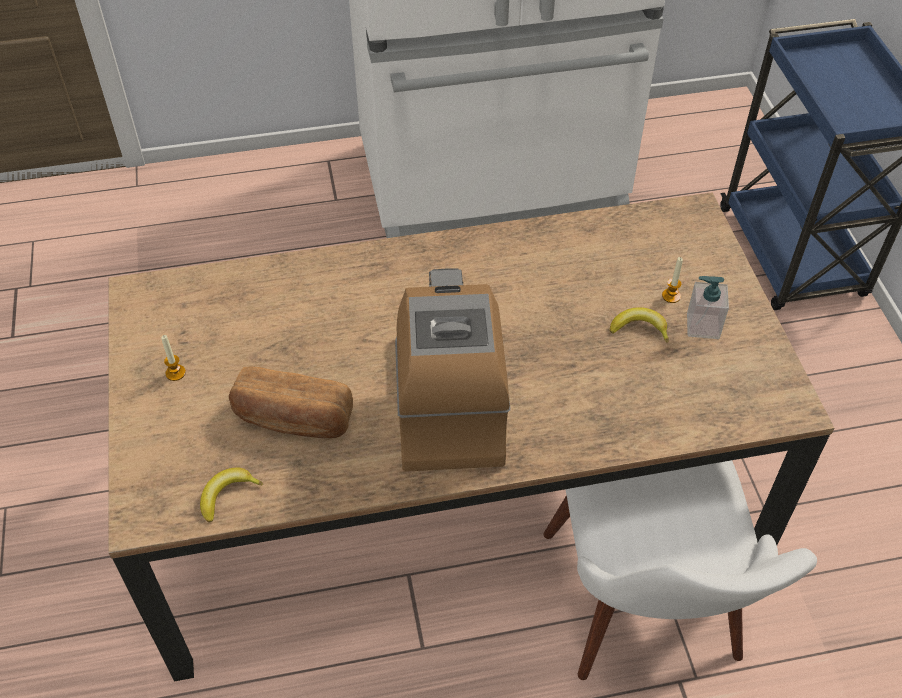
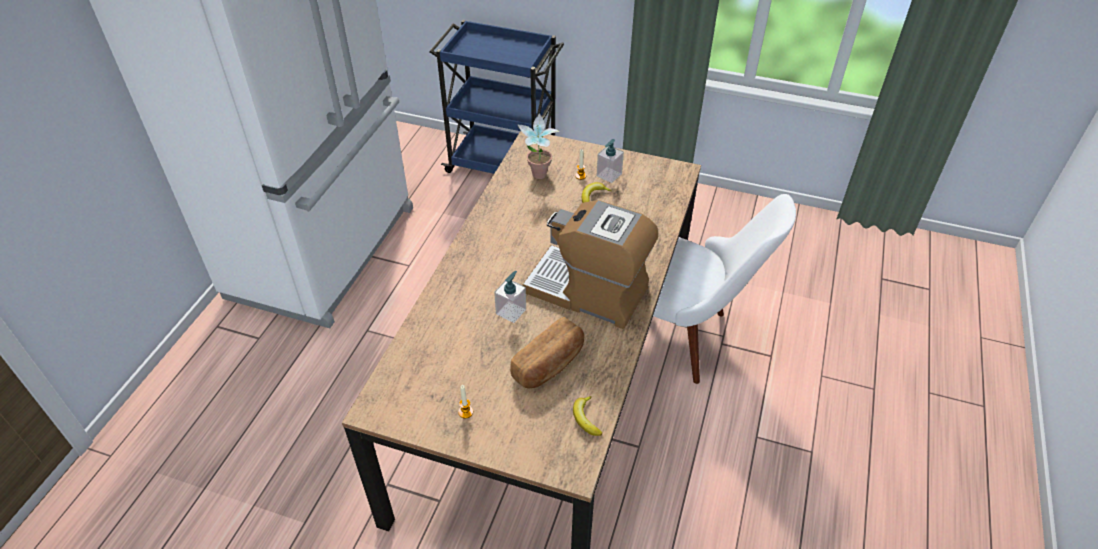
camera: 60 degrees left, 5 degrees down
(357, 341) = (511, 311): none -> soap dispenser
(626, 255) = (538, 178): none -> potted plant

